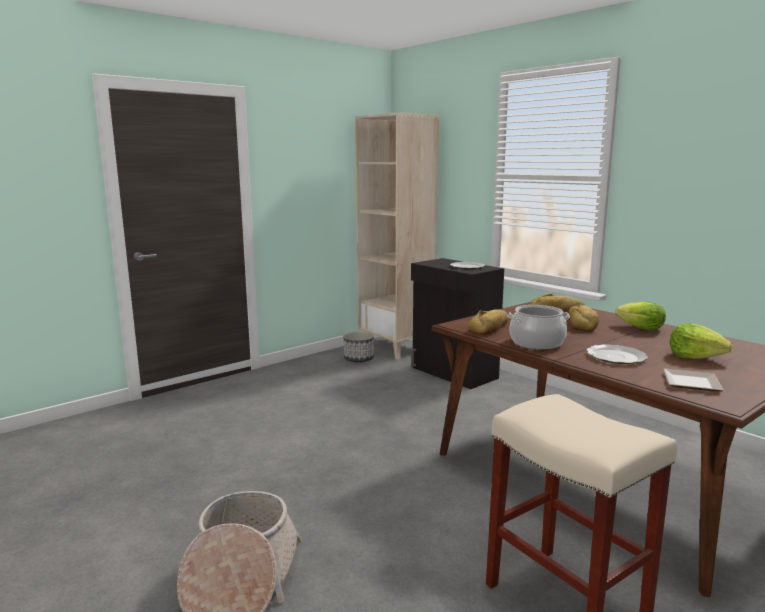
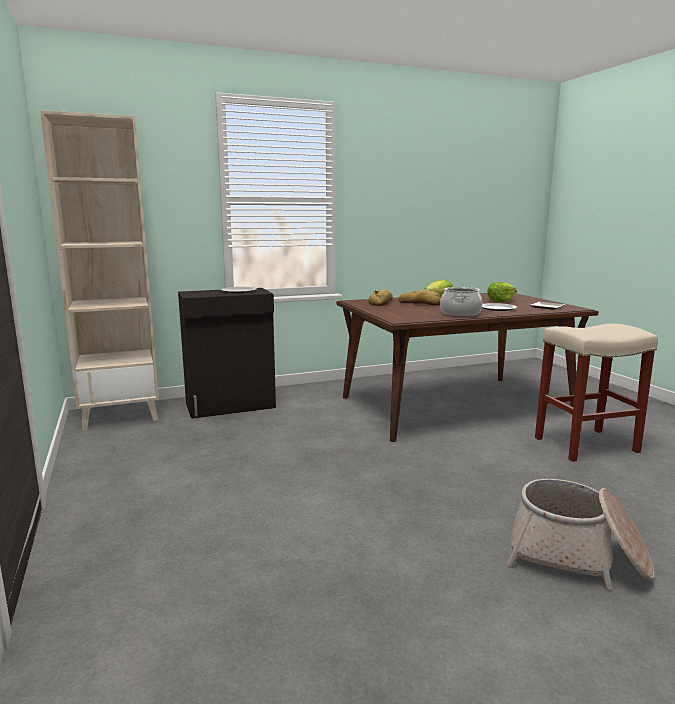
camera: 70 degrees left, 0 degrees up
(359, 359) = (124, 437): planter -> none
(491, 328) = (415, 316): bread -> none

